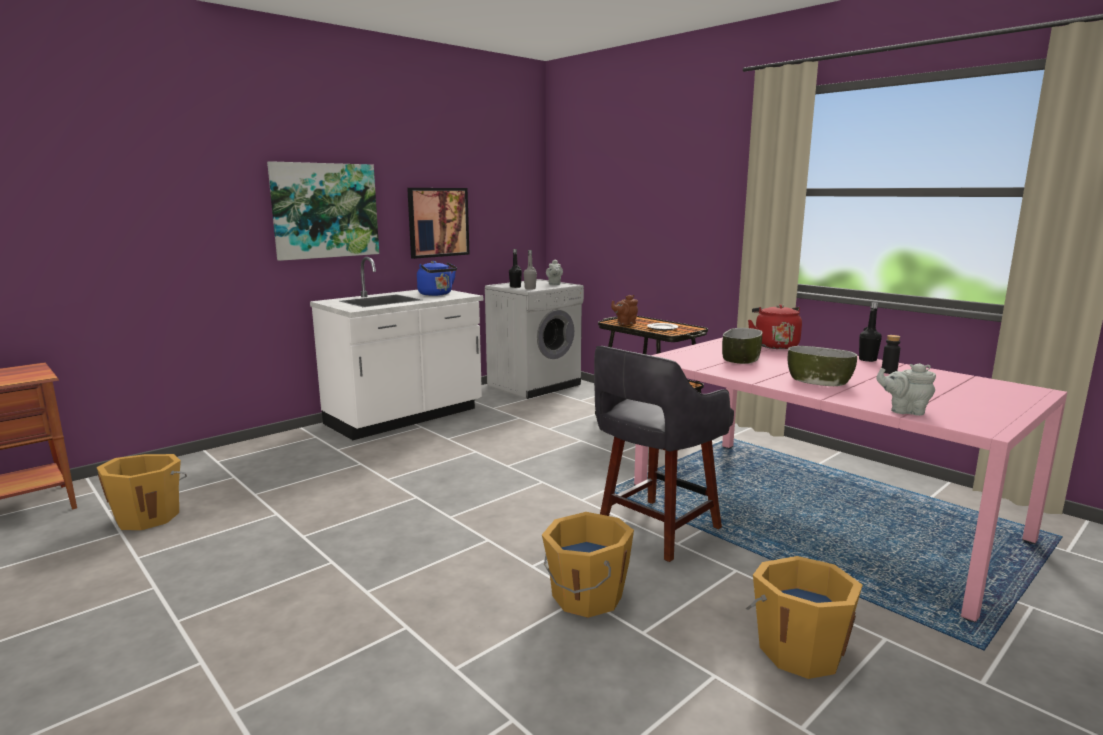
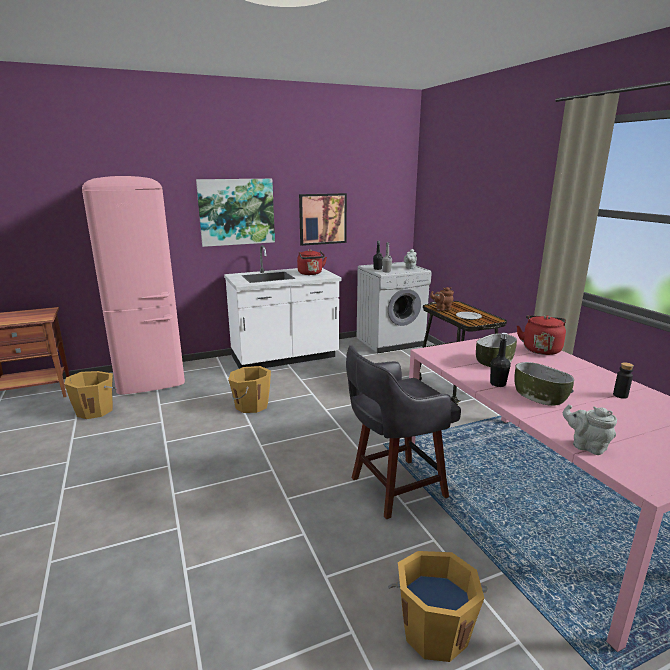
camera: 20 degrees right, 5 degrees up
(215, 467) = (151, 379): none -> pink fridge
(437, 294) = (311, 274): blue kettle -> red kettle
(585, 597) = (305, 534): orange bucket -> orange bucket (251, 405)
(867, 360) = (613, 377): black bottle -> black bottle (498, 384)

